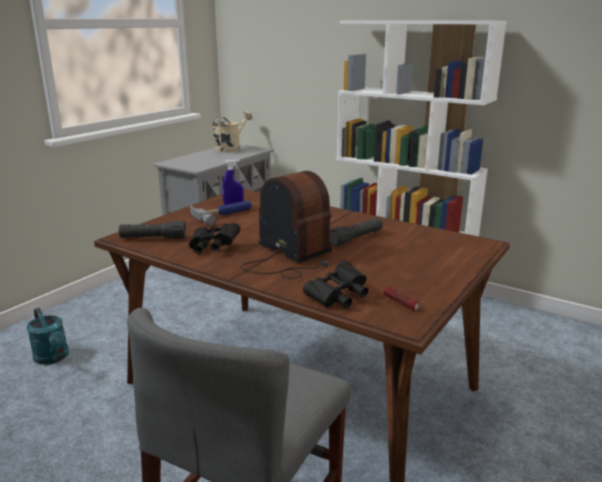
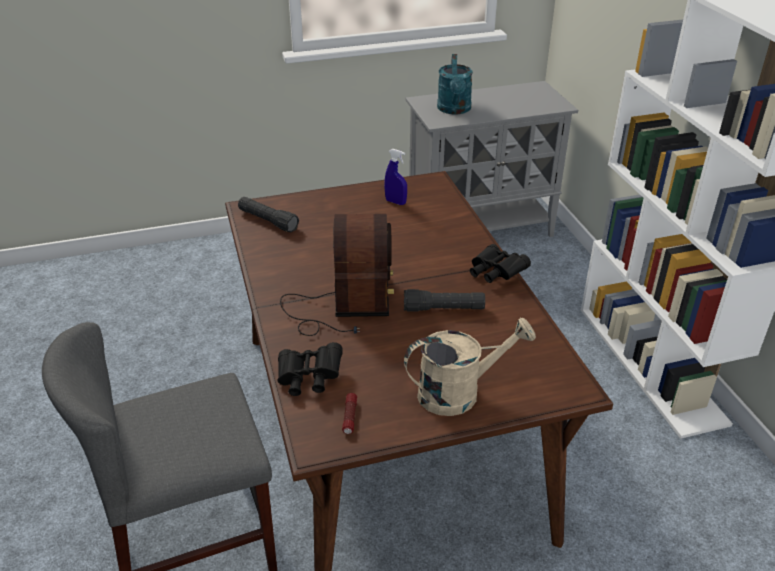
camera: 40 degrees right, 15 degrees up
(53, 358) = (225, 285): turquoise watering can -> turquoise watering can (454, 110)
(213, 248) = (297, 258): black binoculars -> black binoculars (495, 273)
(223, 214) = (370, 210): hammer -> none
(231, 148) = (526, 93): beige watering can -> beige watering can (459, 392)

